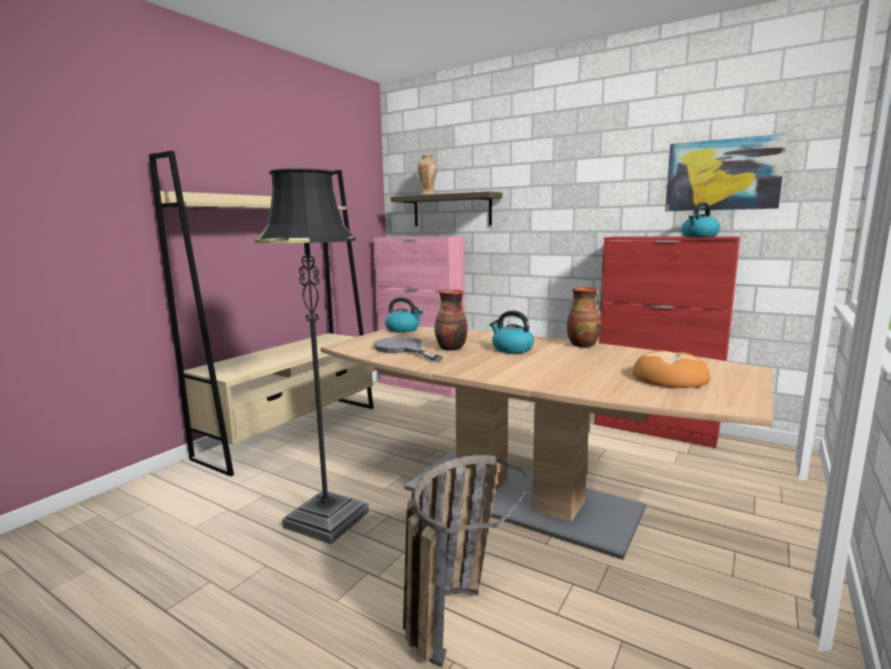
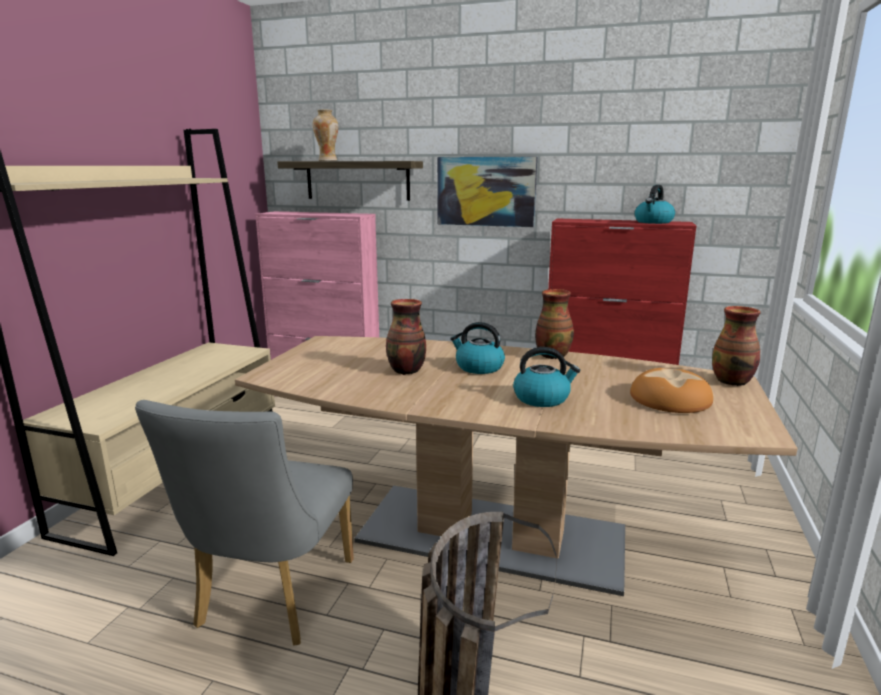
camera: 15 degrees left, 5 degrees up
(327, 519) = (270, 600): black floor lamp -> grey chair
(403, 329) = (328, 343): kettle -> kettle (542, 398)
(403, 349) = (348, 376): grey frying pan -> none
(722, 175) = (675, 154): picture -> picture (486, 191)
(744, 370) = (732, 381): none -> vase

